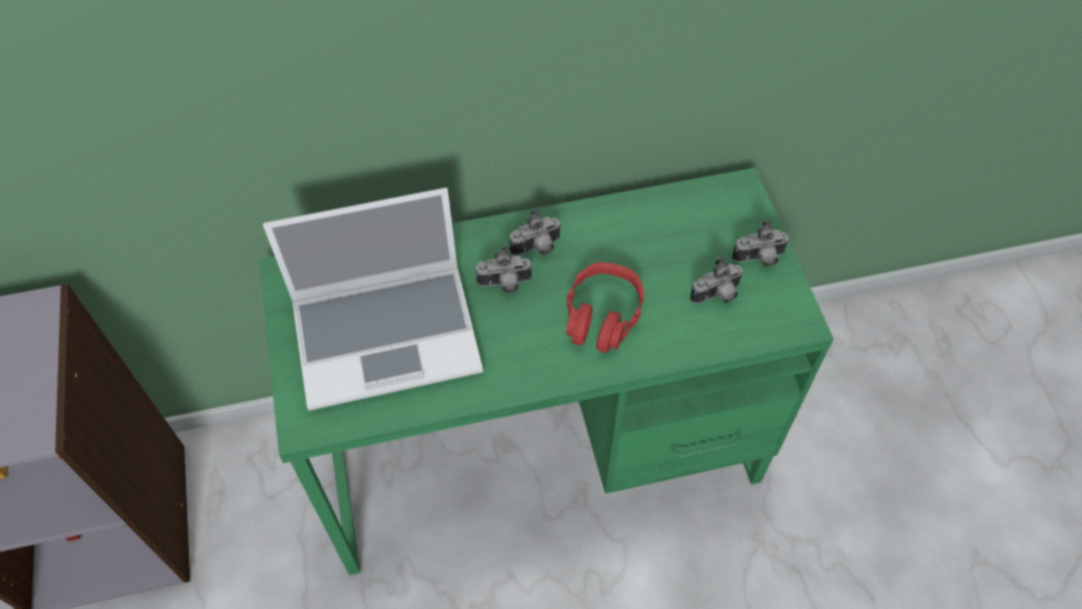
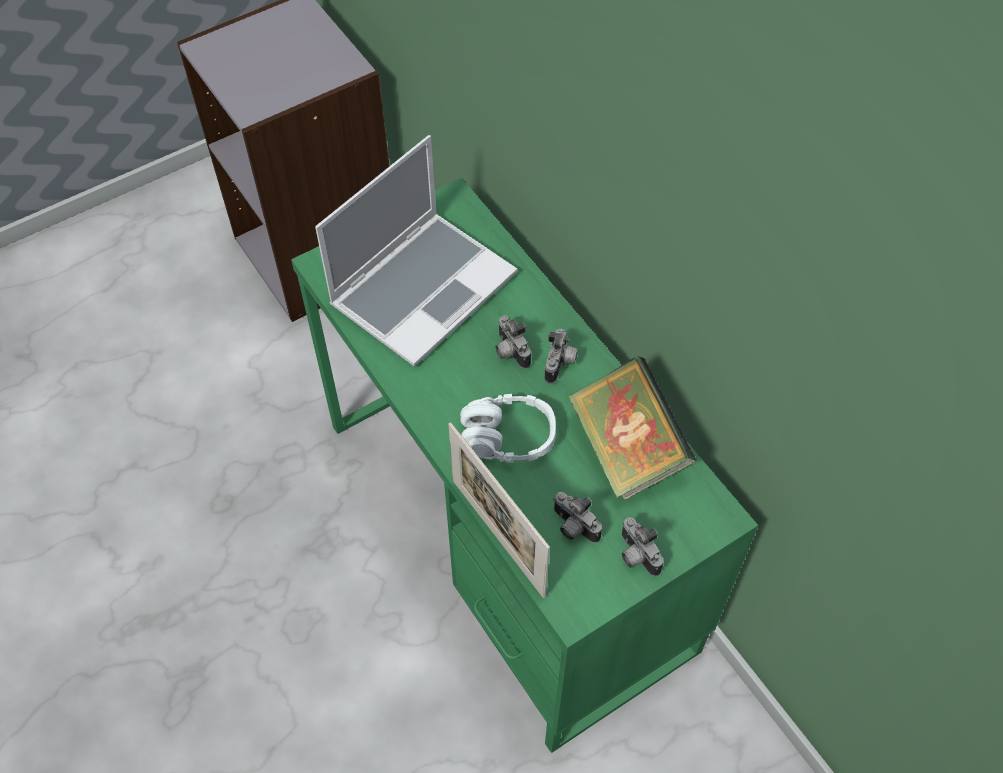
camera: 70 degrees right, 0 degrees up
(388, 334) = (423, 288): laptop -> laptop turned 105 degrees counterclockwise
(537, 248) = (560, 364): camera -> camera turned 120 degrees counterclockwise
(602, 316) = (507, 437): red headphones -> white headphones
(649, 229) = (627, 448): none -> book
(708, 357) = (497, 537): none -> picture frame

